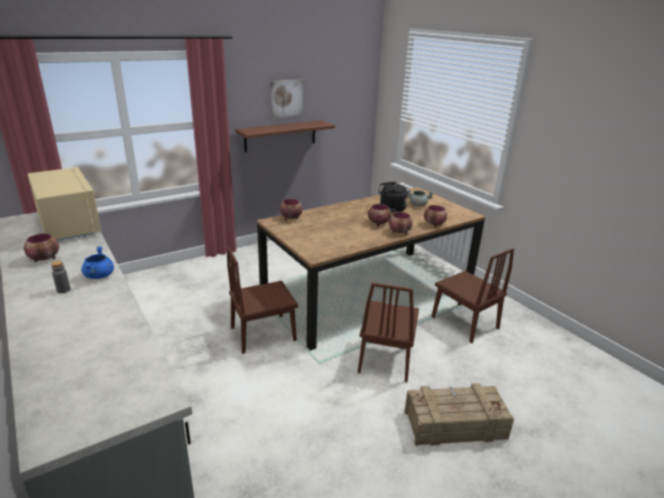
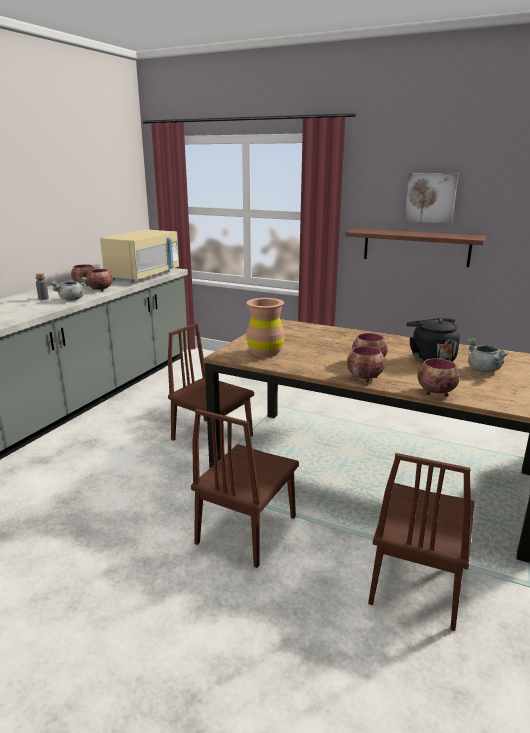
camera: 60 degrees right, 5 degrees down
(99, 276) = (72, 299): blue cooking pot -> grey cooking pot
(290, 218) = (301, 326): bowl -> bowl (101, 289)
(327, 243) = (265, 352): none -> brown vase
(386, 358) = (246, 529): brown chair -> brown chair turned 45 degrees counterclockwise
(454, 424) = (156, 633): crate -> none

